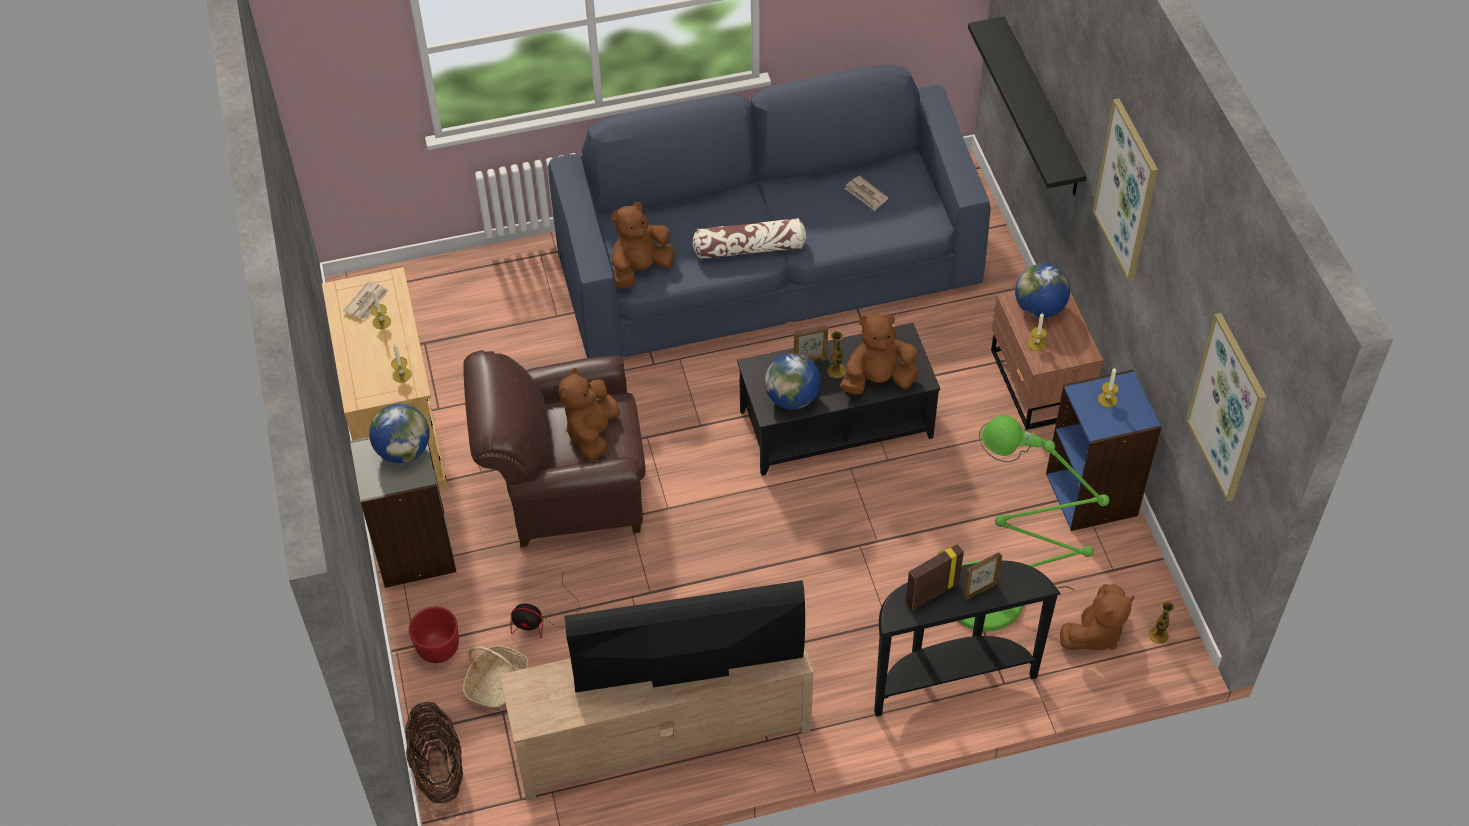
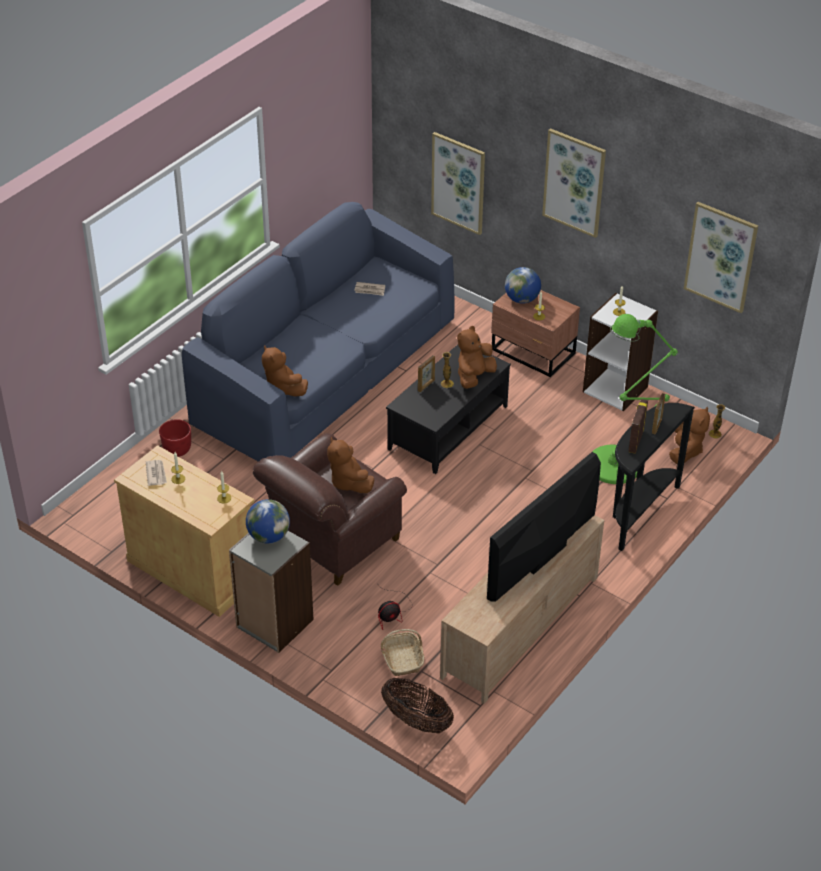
camera: 40 degrees left, 10 degrees down
(439, 648) = (347, 663): red planter -> red planter (177, 450)
(640, 269) = (282, 388): brown plush toy -> brown plush toy turned 45 degrees counterclockwise
(749, 248) = (334, 347): pillow -> none
(792, 398) = (438, 409): globe -> none
(1041, 108) = (458, 183): black shelf -> picture
(1092, 494) = (615, 389): blue bookcase -> white bookcase

